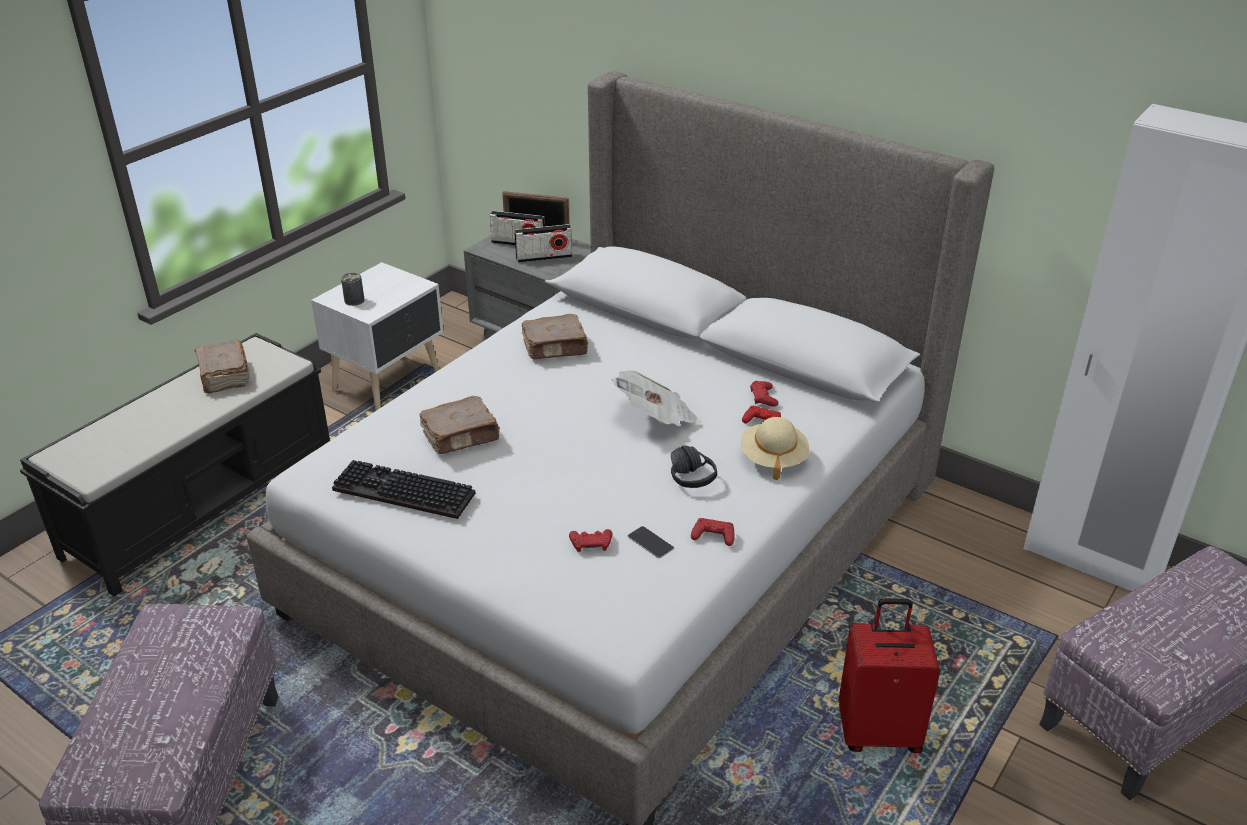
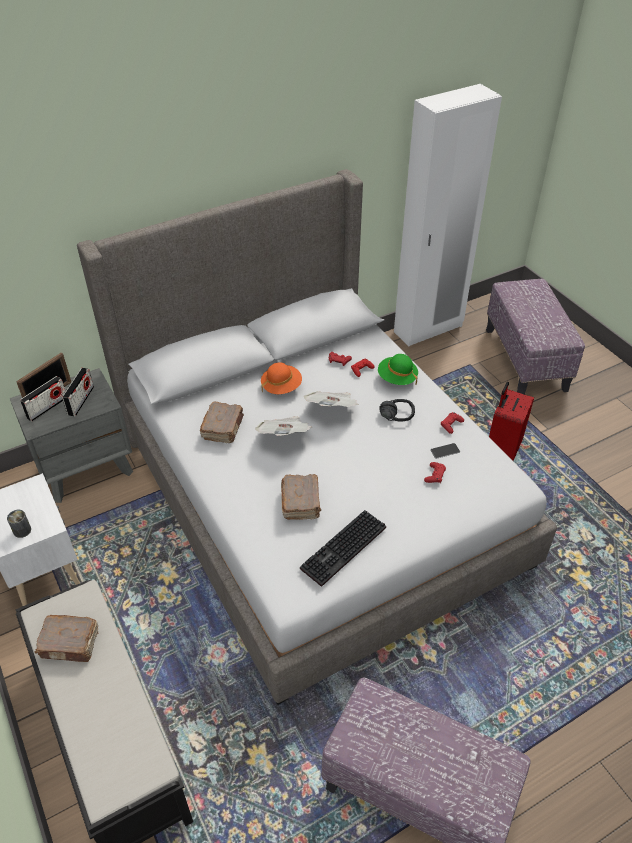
camera: 65 degrees left, 10 degrees up
(573, 394) = (285, 436): none -> newspaper
(666, 367) = (281, 387): none -> orange hat
(773, 458) = (397, 378): beige hat -> green hat

